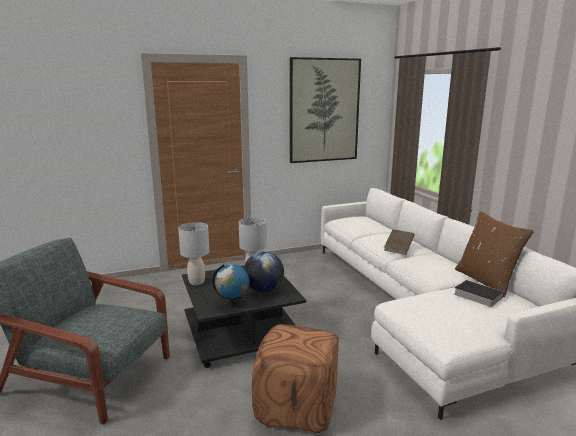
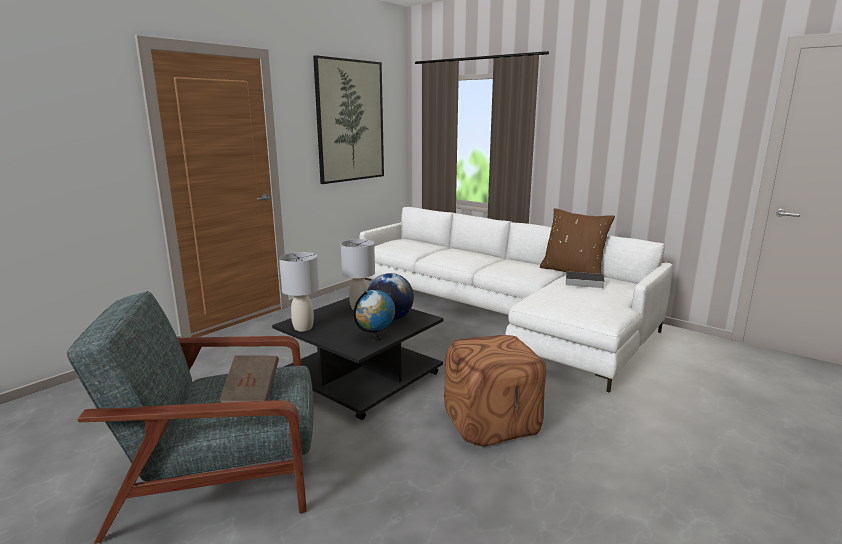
camera: 30 degrees left, 0 degrees up
(398, 249) = (474, 260): brown book -> brown book (252, 393)

